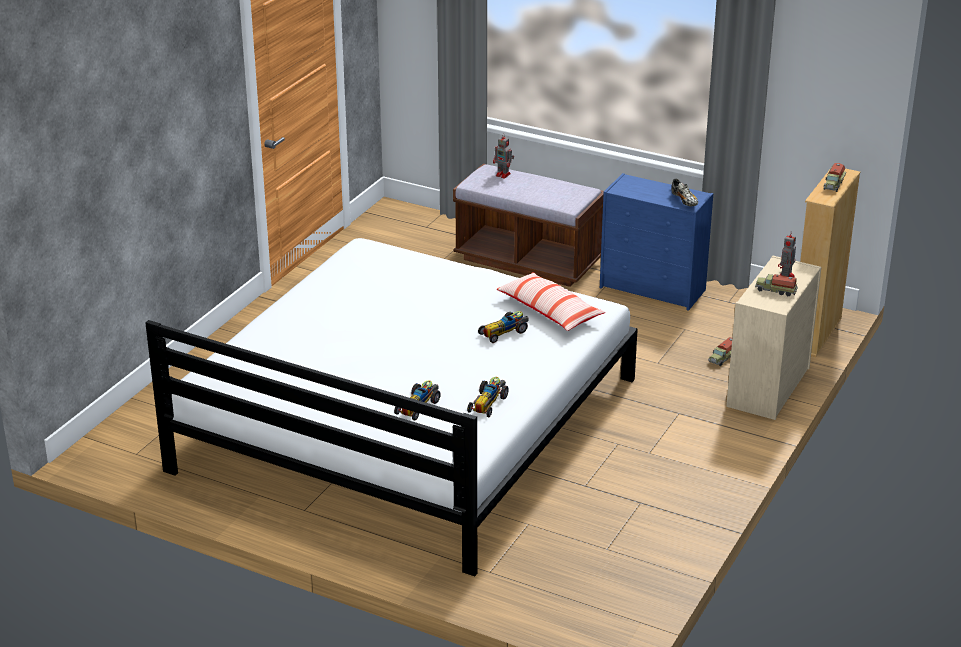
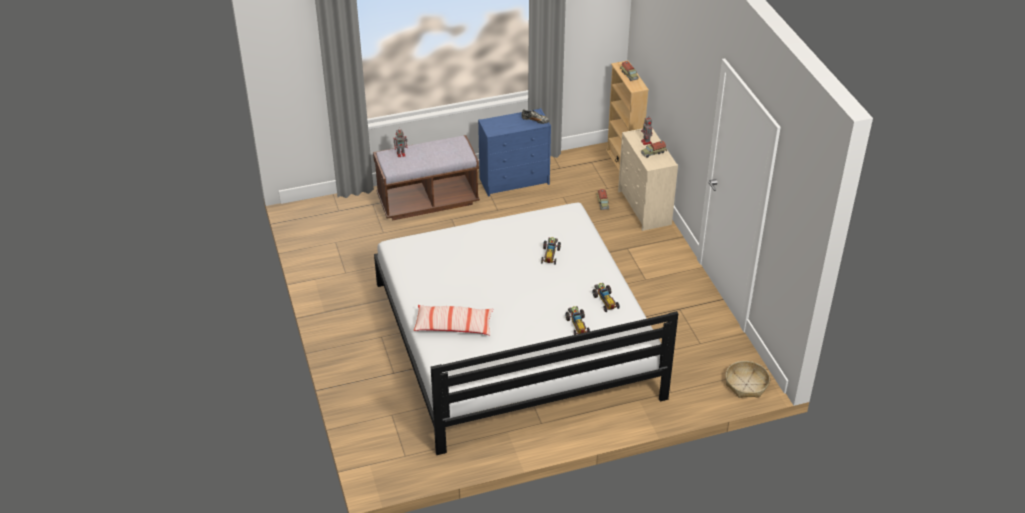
camera: 45 degrees left, 10 degrees up
(549, 311) = (551, 228): pillow -> pillow (453, 326)
(592, 622) = (746, 385): none -> basket

